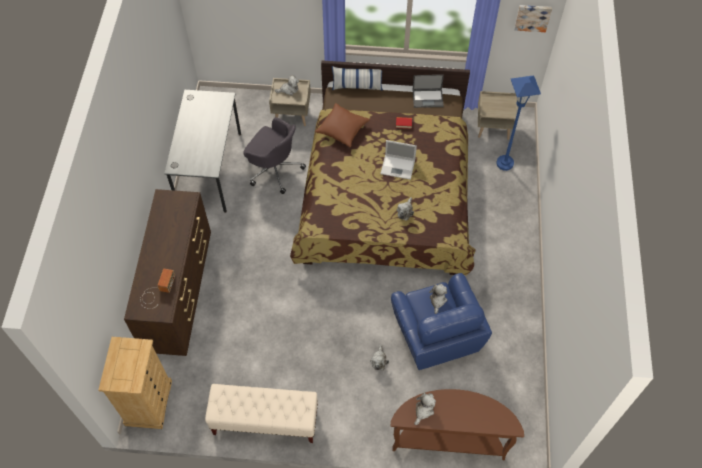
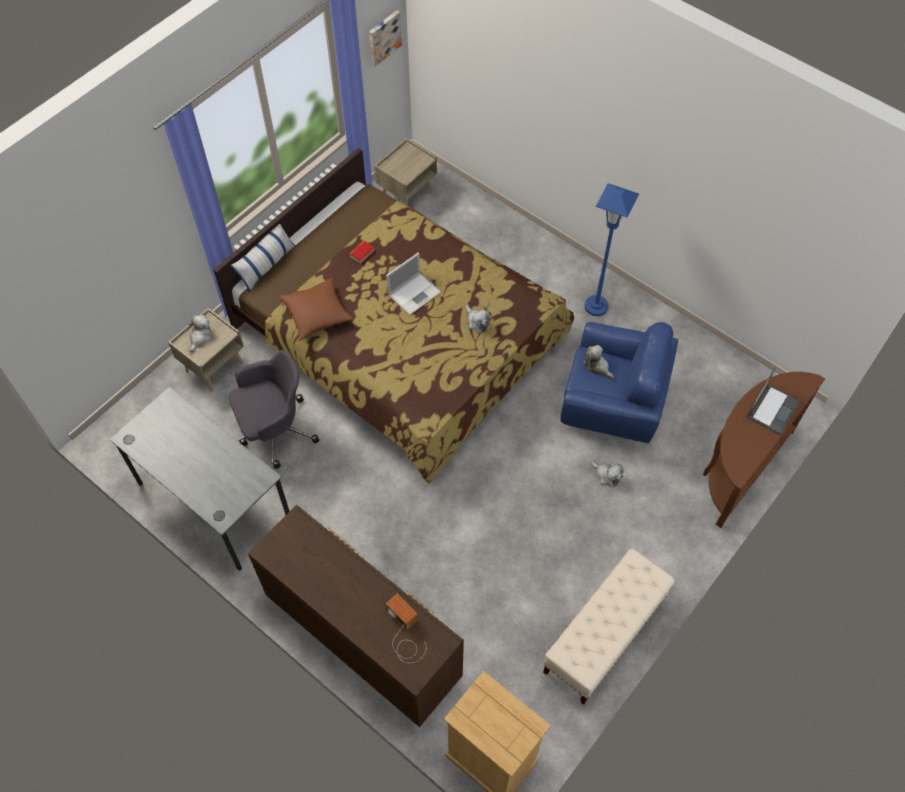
camera: 55 degrees left, 0 degrees up
(423, 410) = (742, 447): plush toy -> none
(428, 98) = (346, 212): laptop -> laptop (773, 408)
(505, 163) = (459, 214): blue floor lamp -> blue floor lamp (596, 306)

